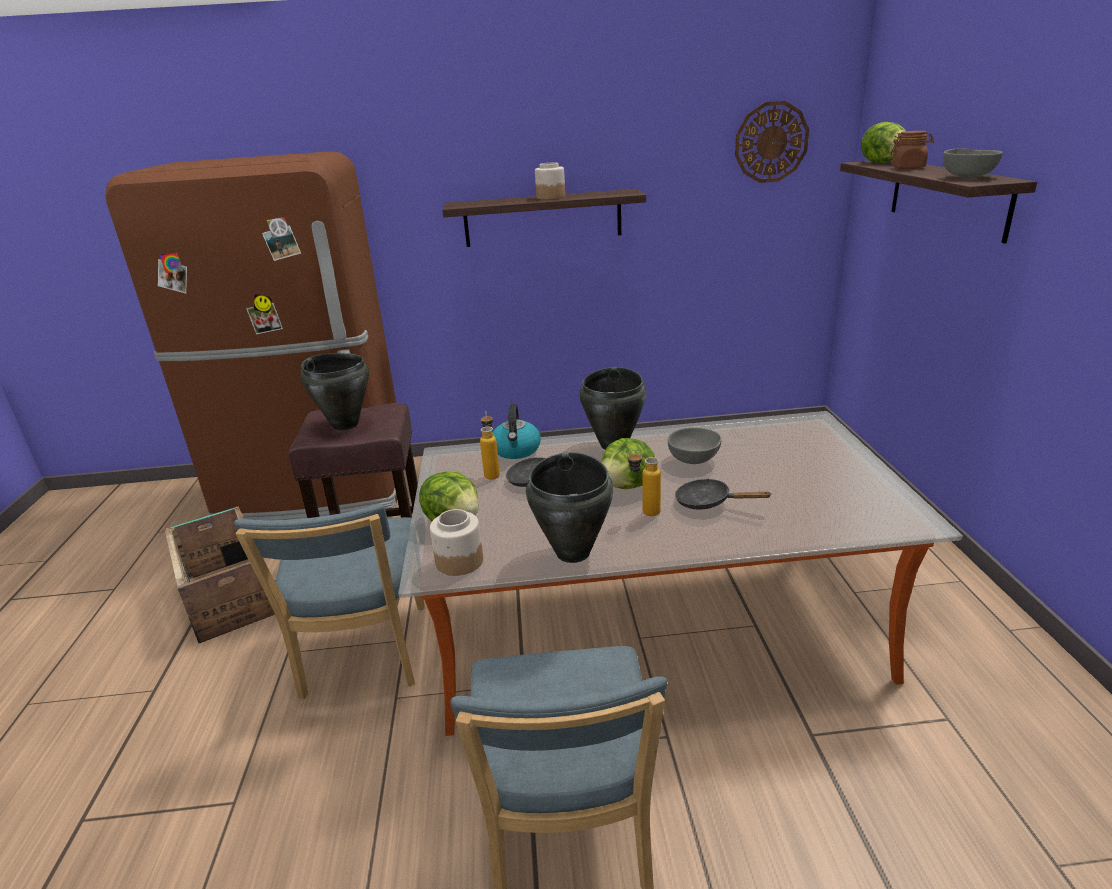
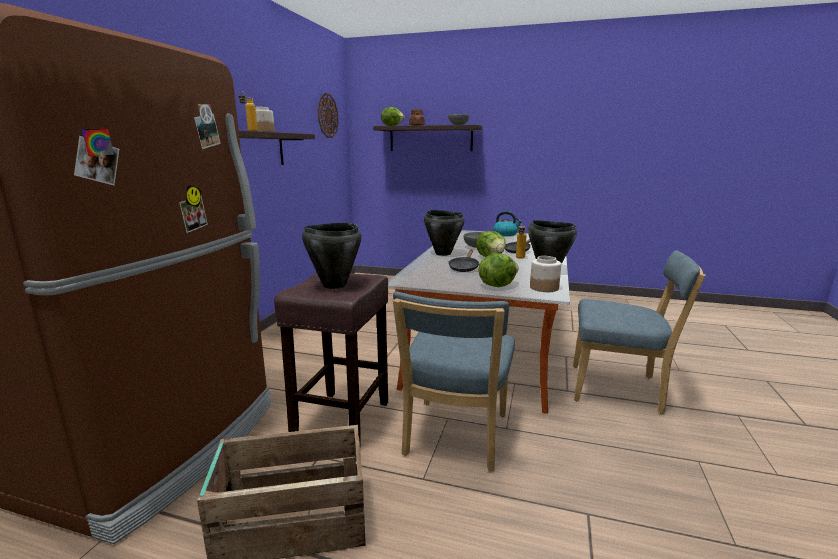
camera: 70 degrees left, 10 degrees down
(363, 656) = (454, 438): blue chair -> blue chair turned 90 degrees clockwise
(492, 473) = (446, 274): bottle -> bottle (249, 131)
(516, 450) = (422, 267): kettle -> kettle (505, 234)

